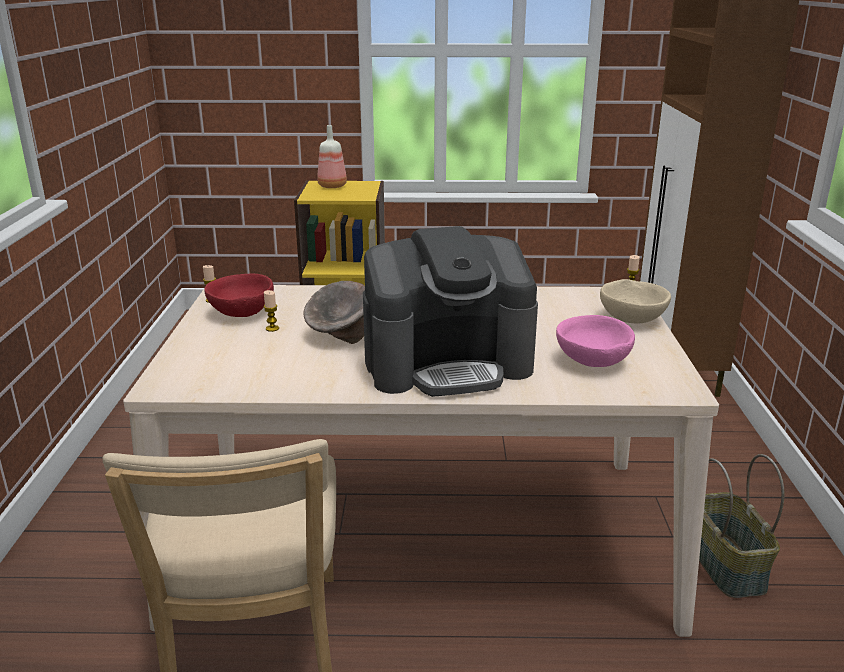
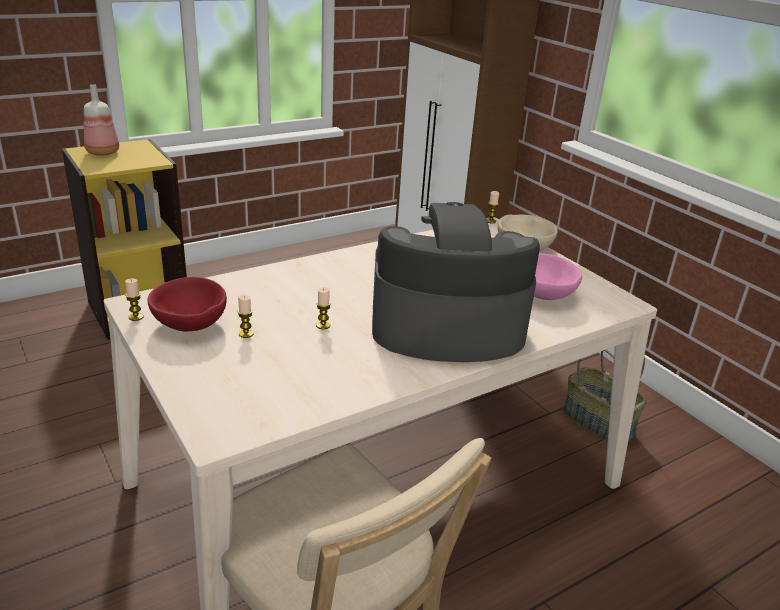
camera: 35 degrees left, 5 degrees up
(340, 337) = (323, 325): grey bowl -> candle
(448, 363) = (446, 327): coffee machine -> coffee machine turned 135 degrees counterclockwise

